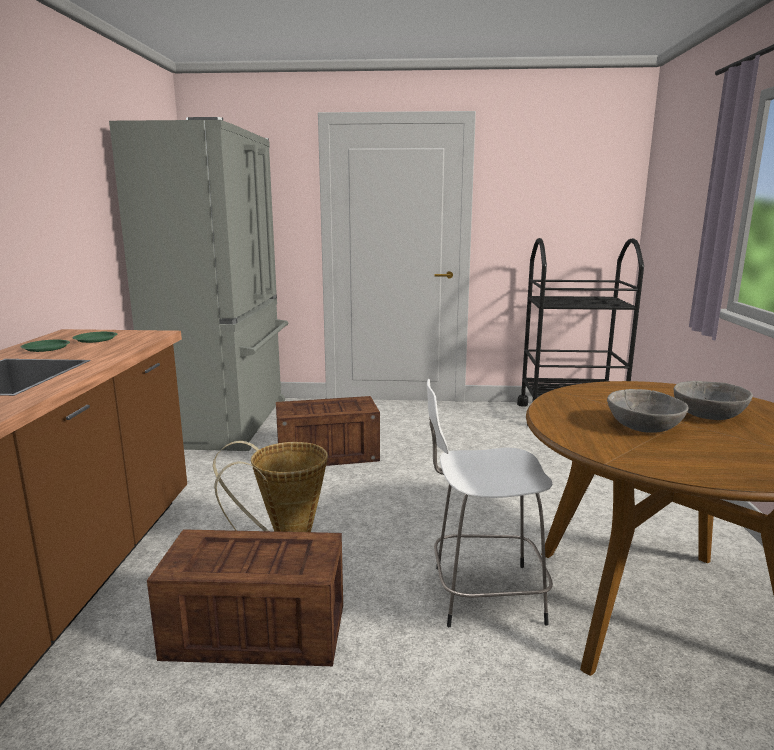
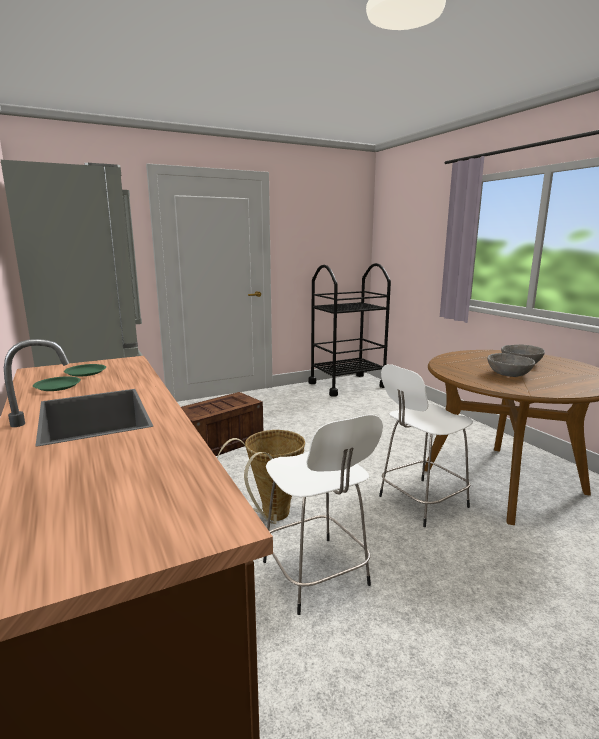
camera: 30 degrees left, 0 degrees up
(253, 631) = (317, 576): crate -> white stool

